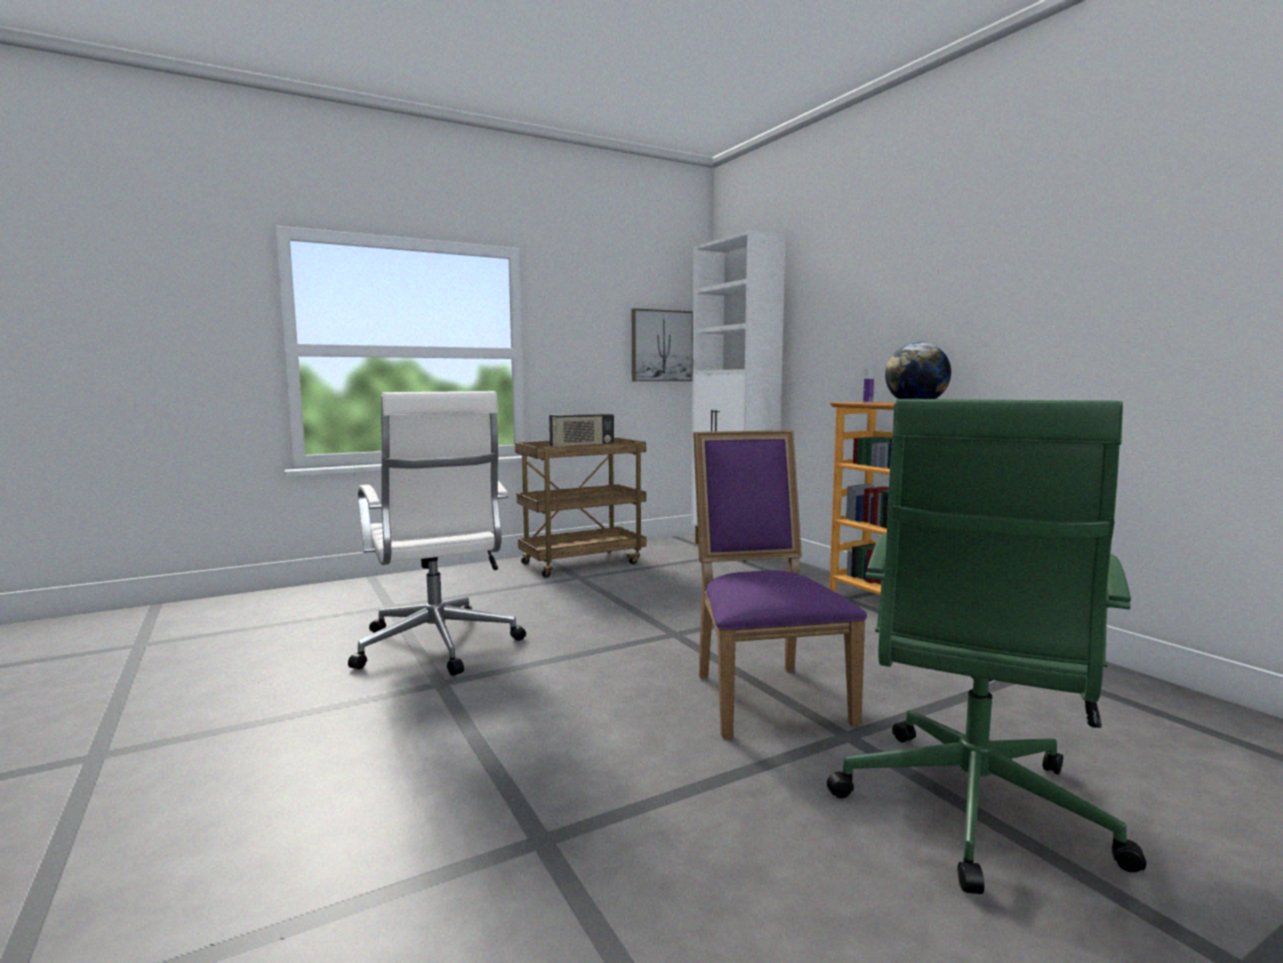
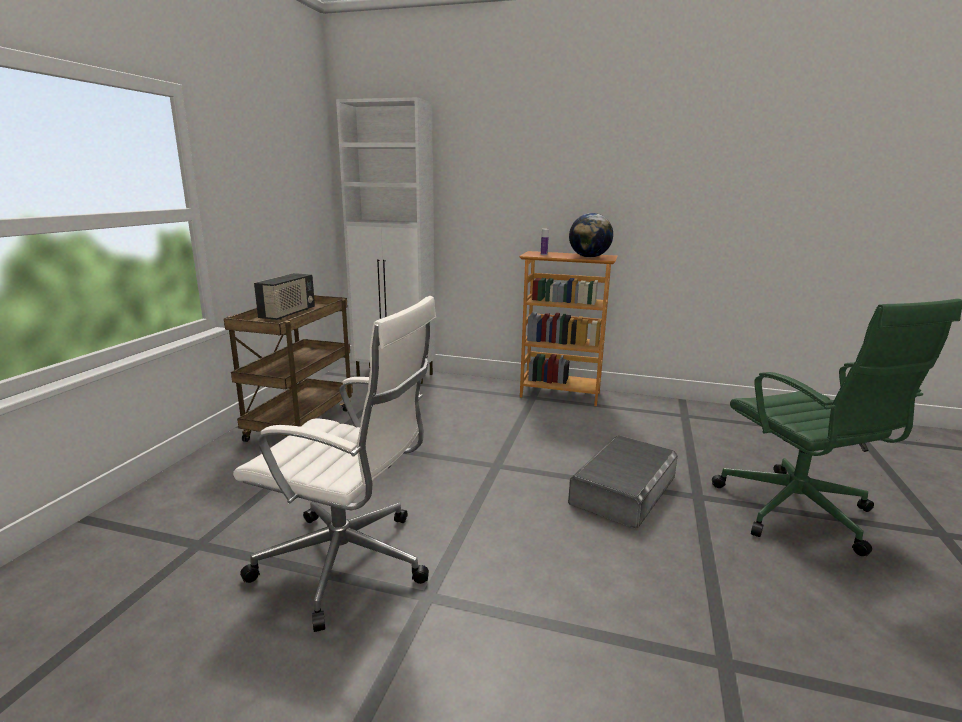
camera: 45 degrees left, 10 degrees up
(662, 346) = (304, 196): picture -> none
(764, 695) = (623, 489): purple chair -> grey storage box

